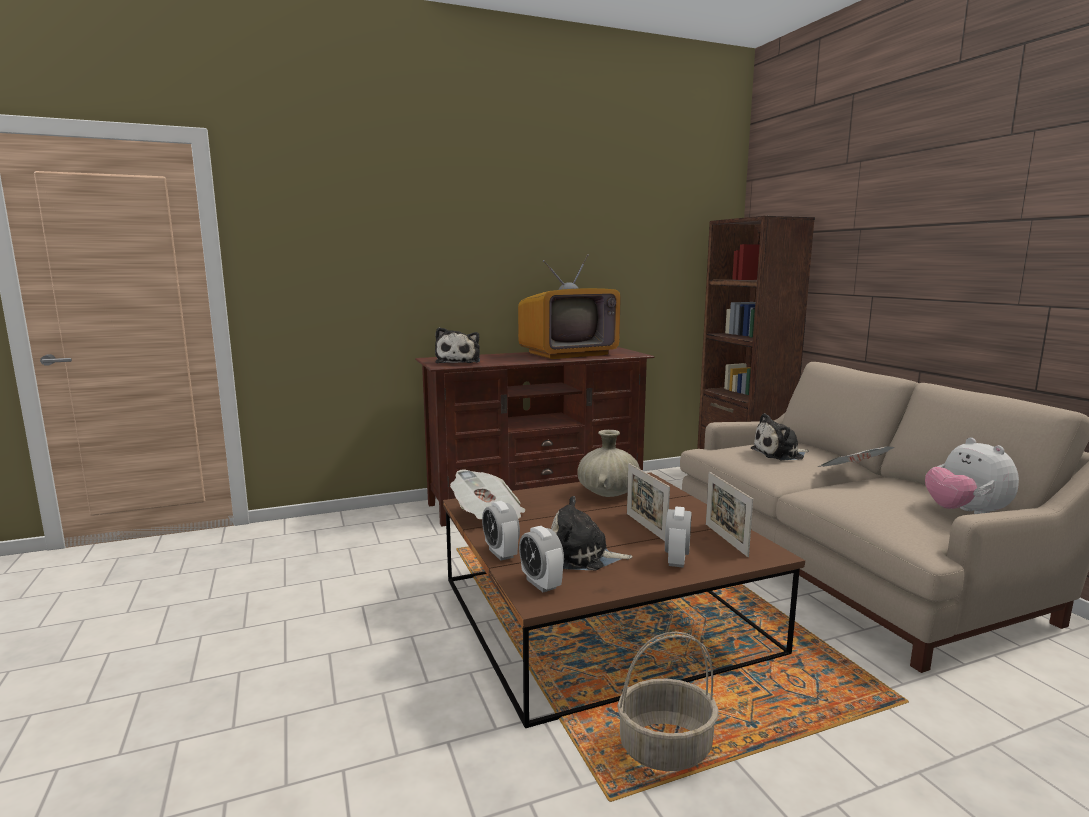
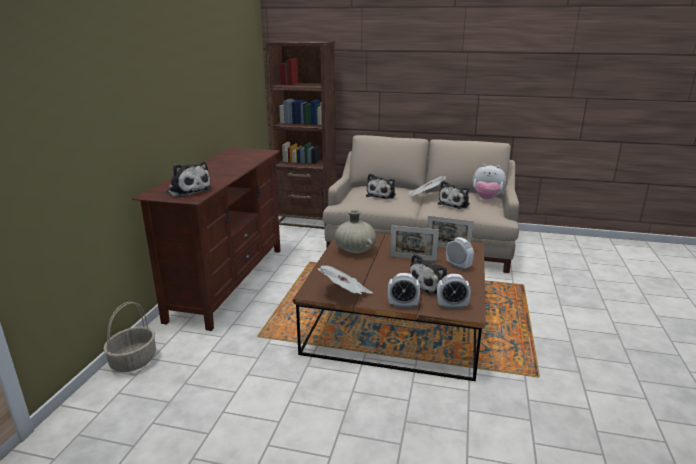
camera: 55 degrees left, 10 degrees up
(568, 354) = (227, 162): television -> none
(666, 747) = (514, 348): basket -> basket (133, 360)
(868, 496) = (455, 204): none -> plush toy

